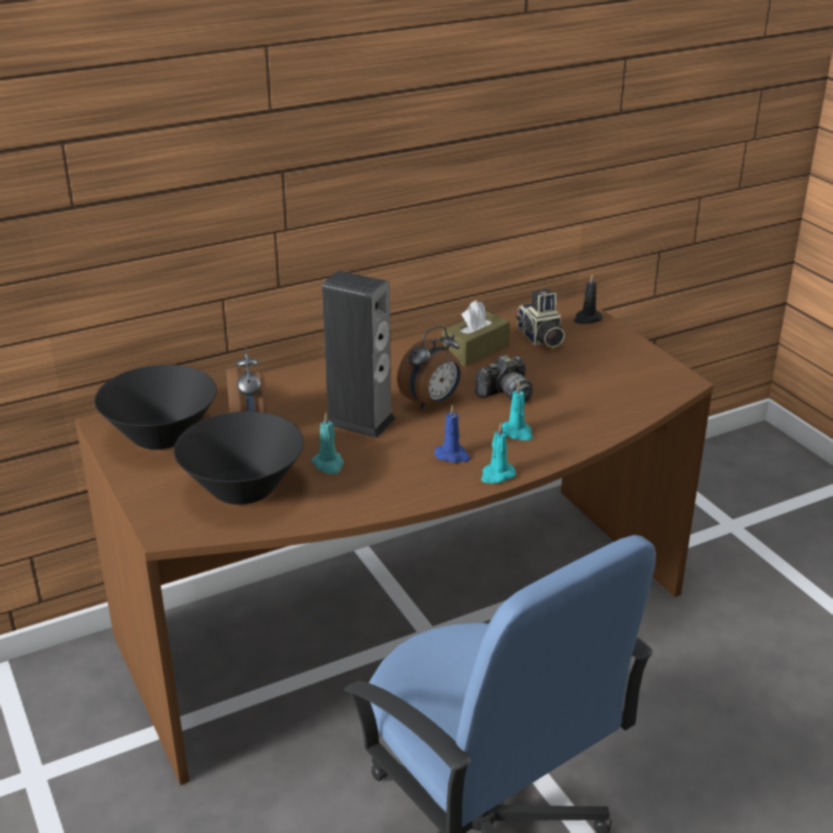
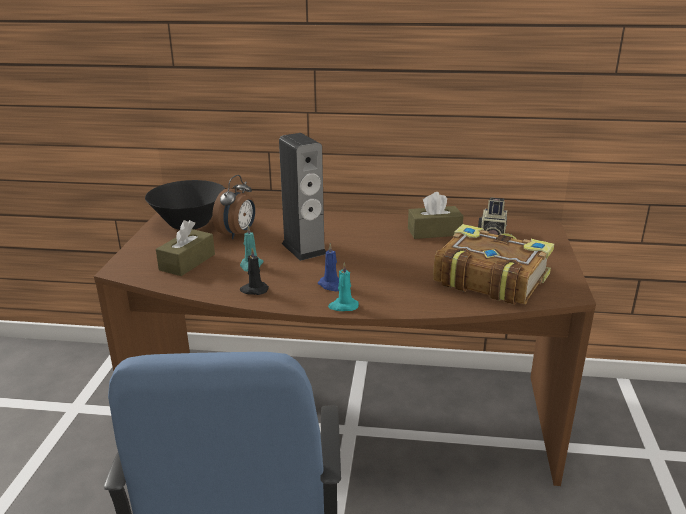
camera: 35 degrees right, 5 degrees down
(243, 489) = (187, 262): black bowl -> brown tissue box
(432, 403) = (362, 252): alarm clock -> none
(506, 394) = (419, 262): camera -> none
(517, 433) = (394, 286): turquoise candle -> none
(587, 319) = (544, 235): black candle -> black candle (254, 290)
(596, 390) = (489, 278): none -> book

